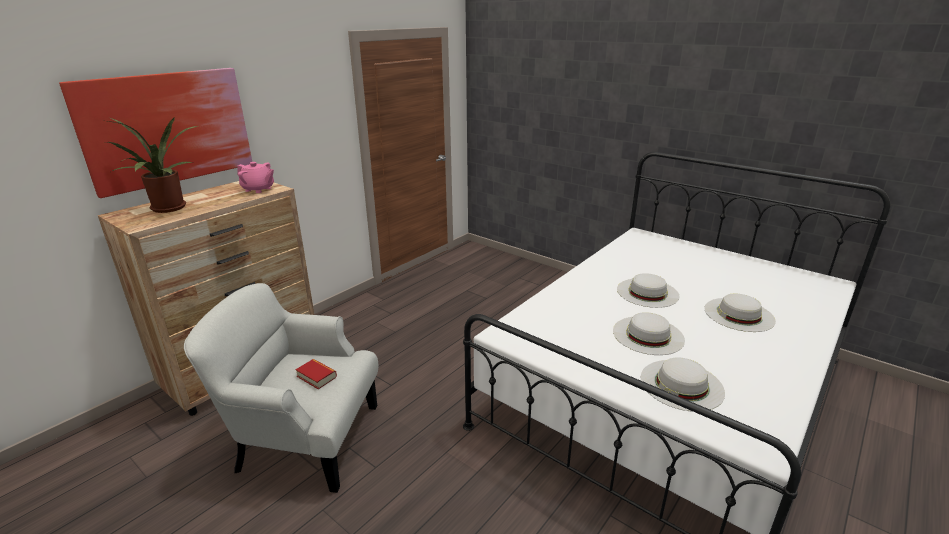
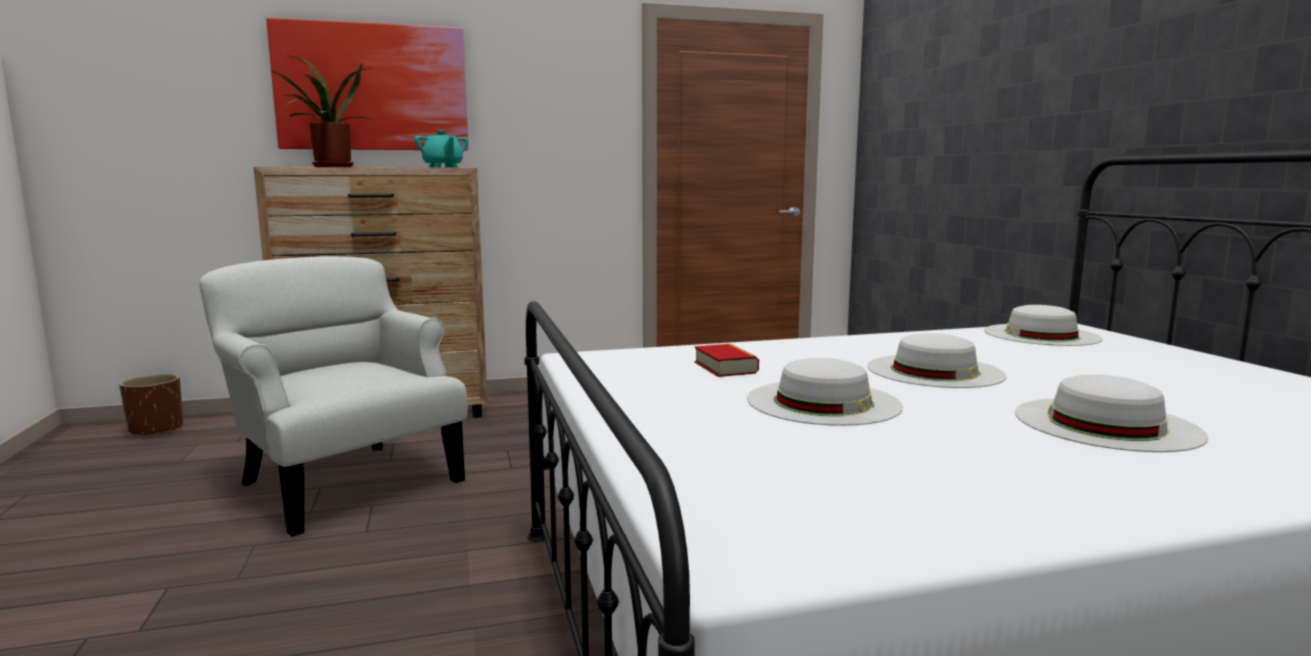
camera: 35 degrees right, 15 degrees down
(62, 458) = (156, 429): none -> brown planter
(258, 189) = (443, 167): pink teapot -> turquoise teapot
(316, 377) = (354, 376): book -> book (725, 367)
(681, 384) = (755, 454): white hat -> white hat (1041, 335)

